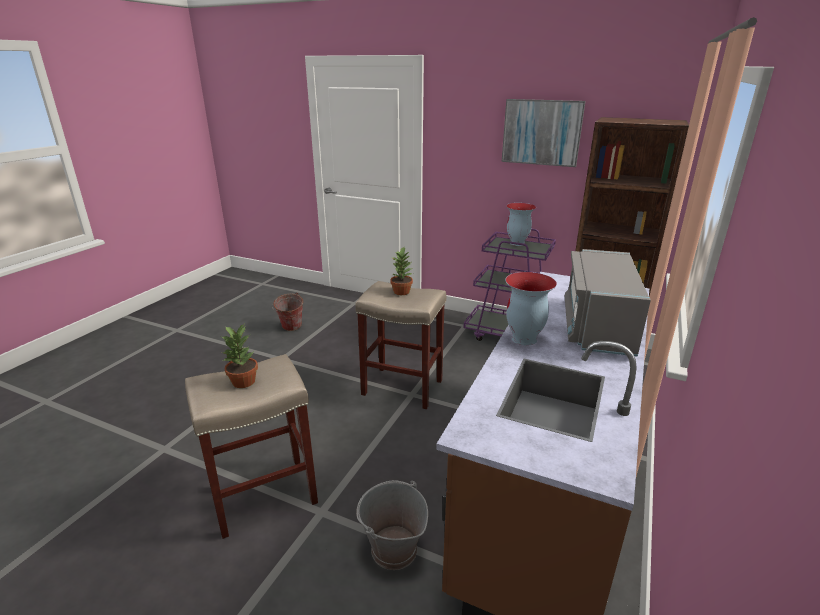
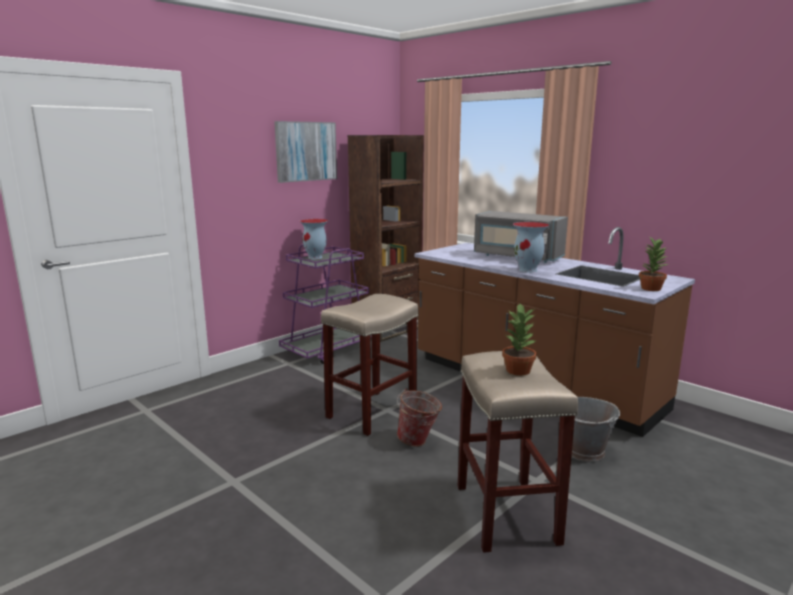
camera: 70 degrees left, 10 degrees down
(290, 329) = (153, 467): bucket -> bucket (418, 442)
(402, 292) = (367, 303): potted plant -> potted plant (650, 288)

